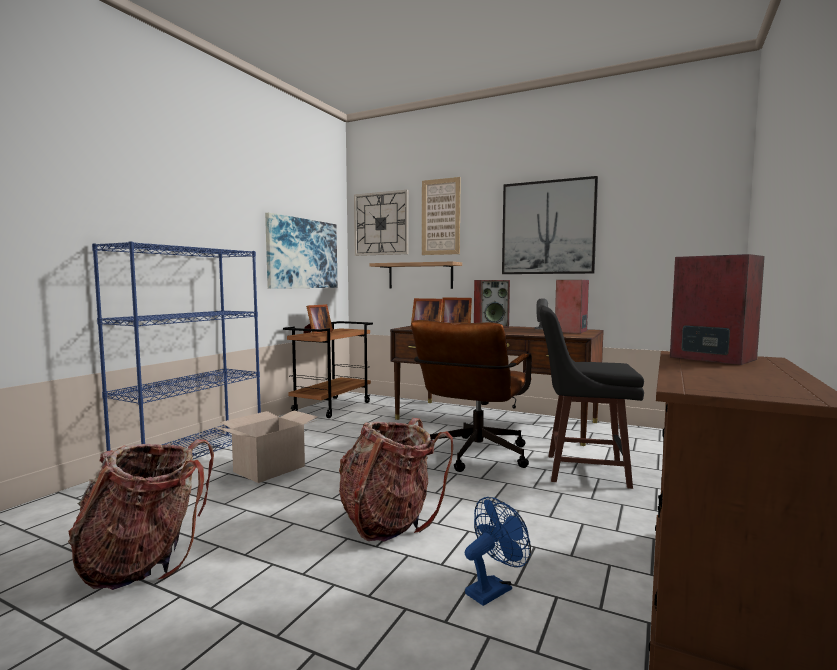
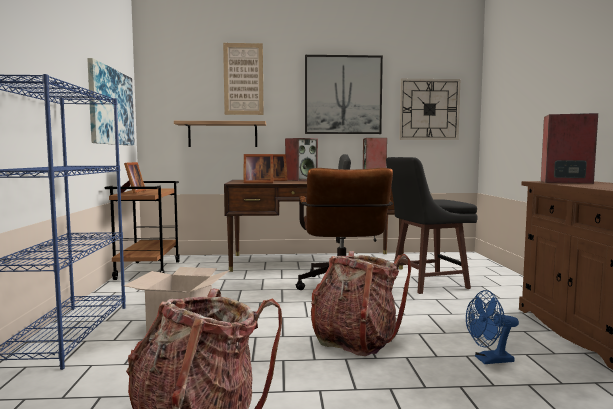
camera: 30 degrees left, 0 degrees up
(381, 223) = (177, 81): wall clock -> wall clock (429, 109)
(493, 589) = (489, 360): blue fan -> blue fan turned 120 degrees counterclockwise

